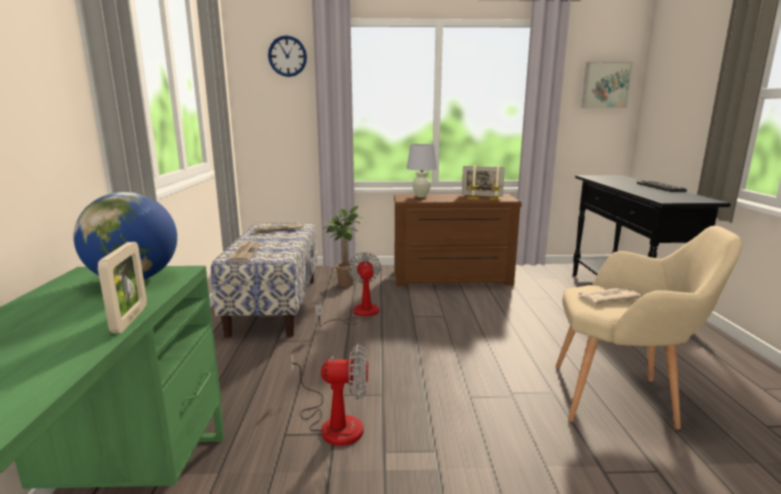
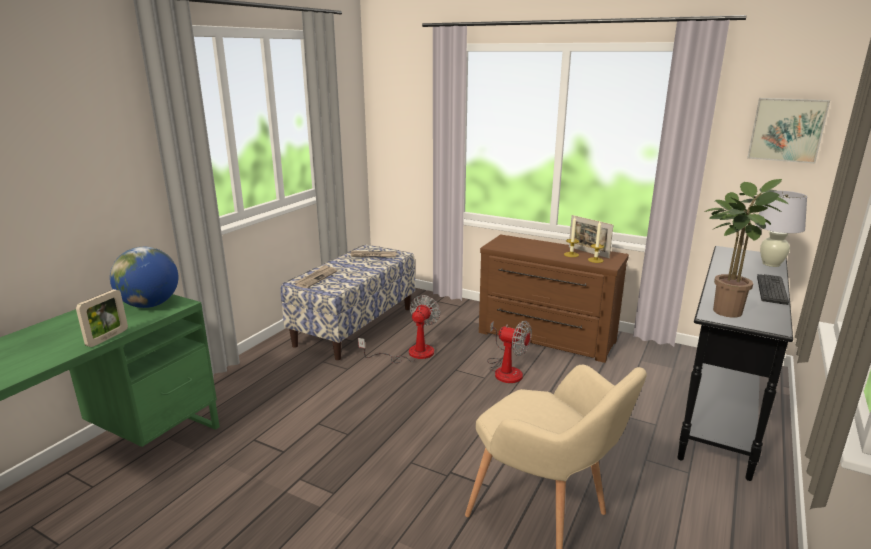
camera: 30 degrees right, 5 degrees up
(287, 56) = (414, 81): wall clock -> none
(333, 423) = (291, 443): fan -> fan (506, 370)
(344, 283) = (435, 317): potted plant -> potted plant (725, 309)
(421, 196) = (520, 242): white table lamp -> white table lamp (771, 264)
(606, 298) = (532, 410): newspaper -> none

